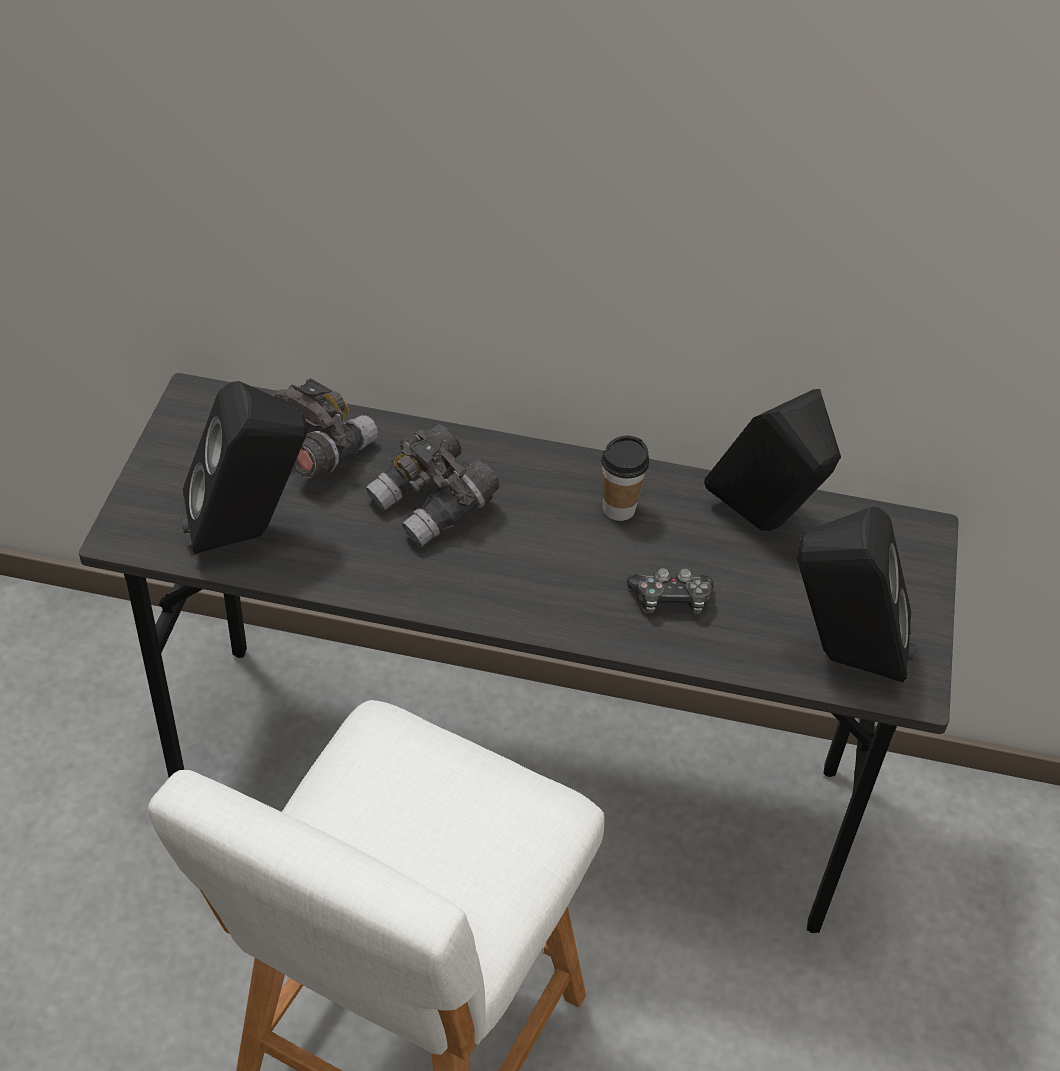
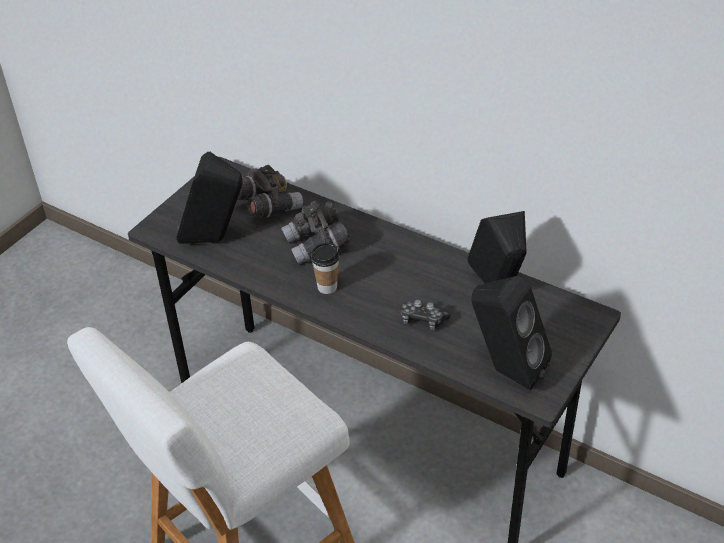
camera: 25 degrees right, 5 degrees down
(619, 509) = (418, 267): cup -> cup (327, 287)

